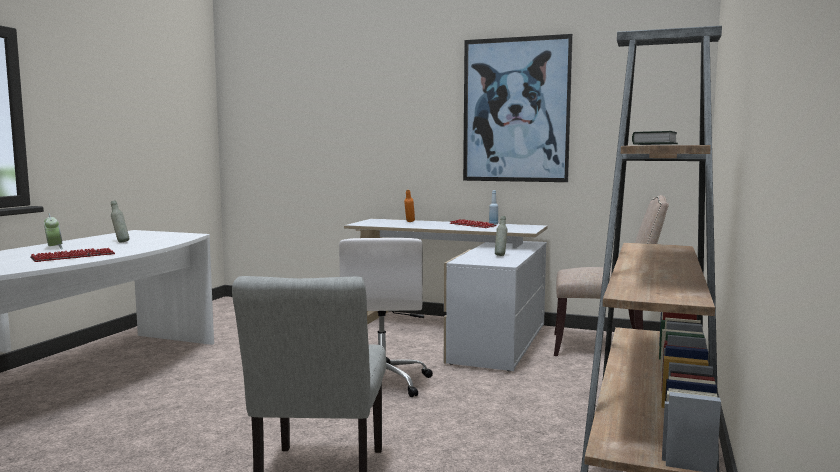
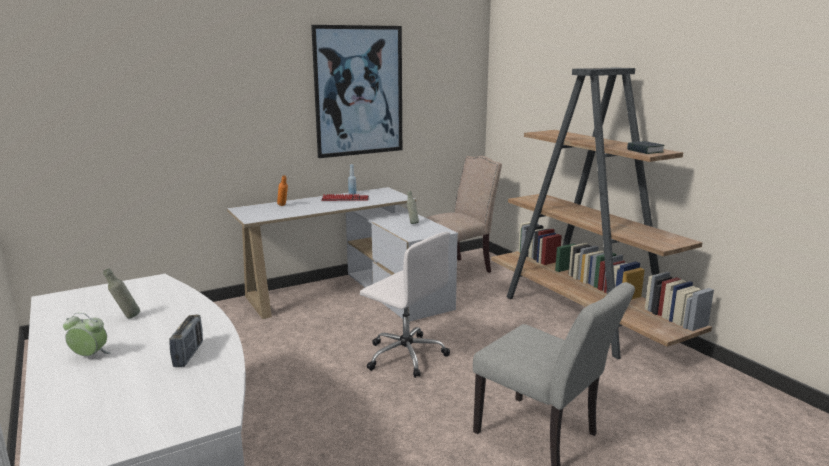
camera: 50 degrees left, 10 degrees up
(73, 257) = (188, 354): keyboard -> radio

